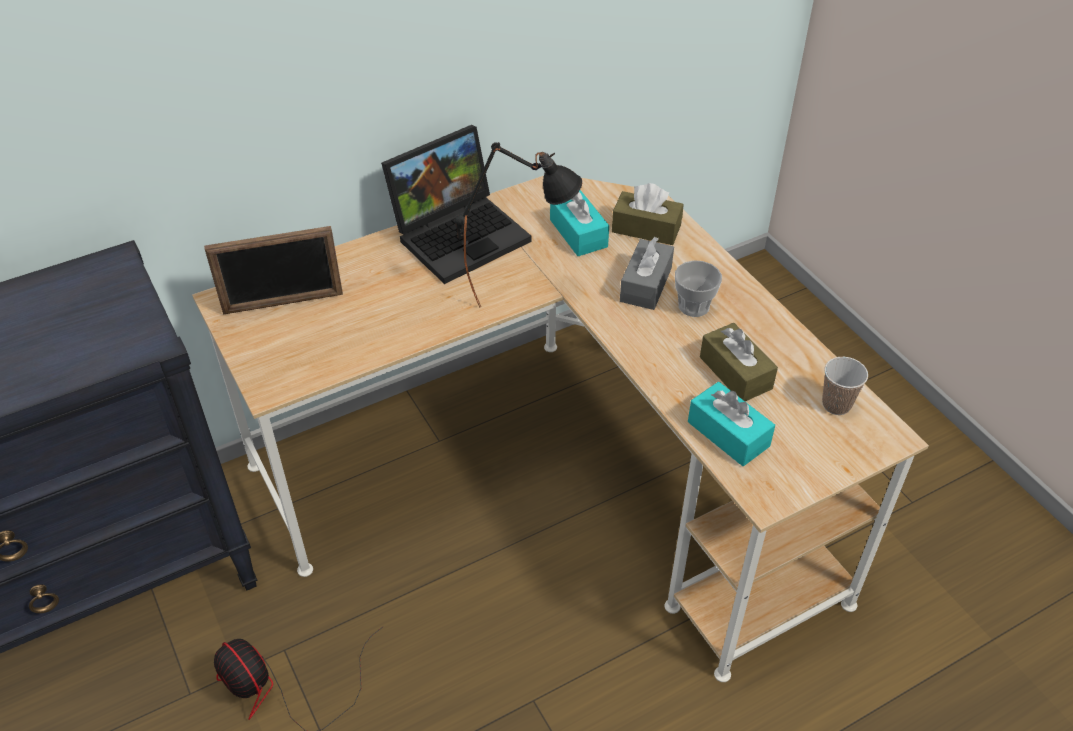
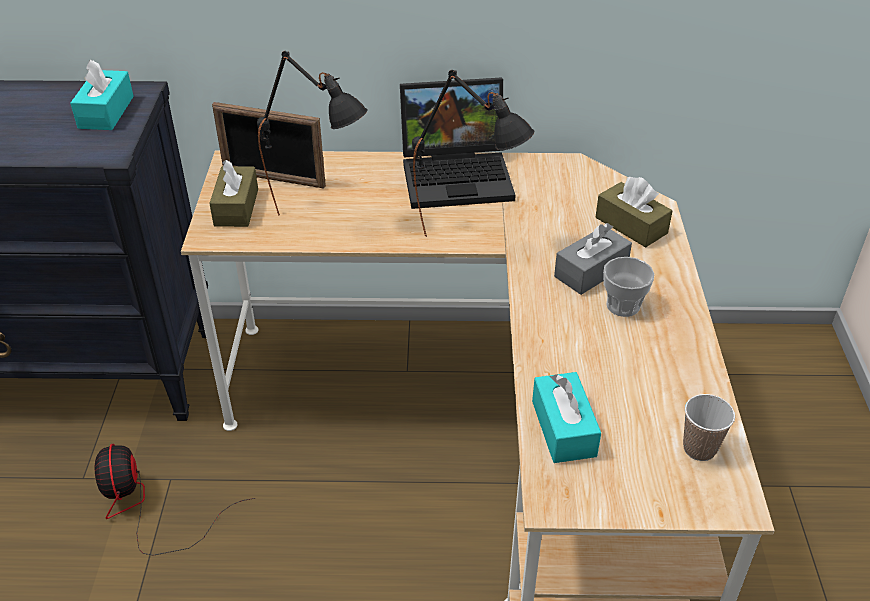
camera: 30 degrees right, 5 degrees down
(364, 325) = (320, 217): none -> black table lamp
(578, 233) = (563, 208): turquoise tissue box -> turquoise tissue box (106, 112)
(735, 373) = (616, 378): brown tissue box -> brown tissue box (236, 207)

